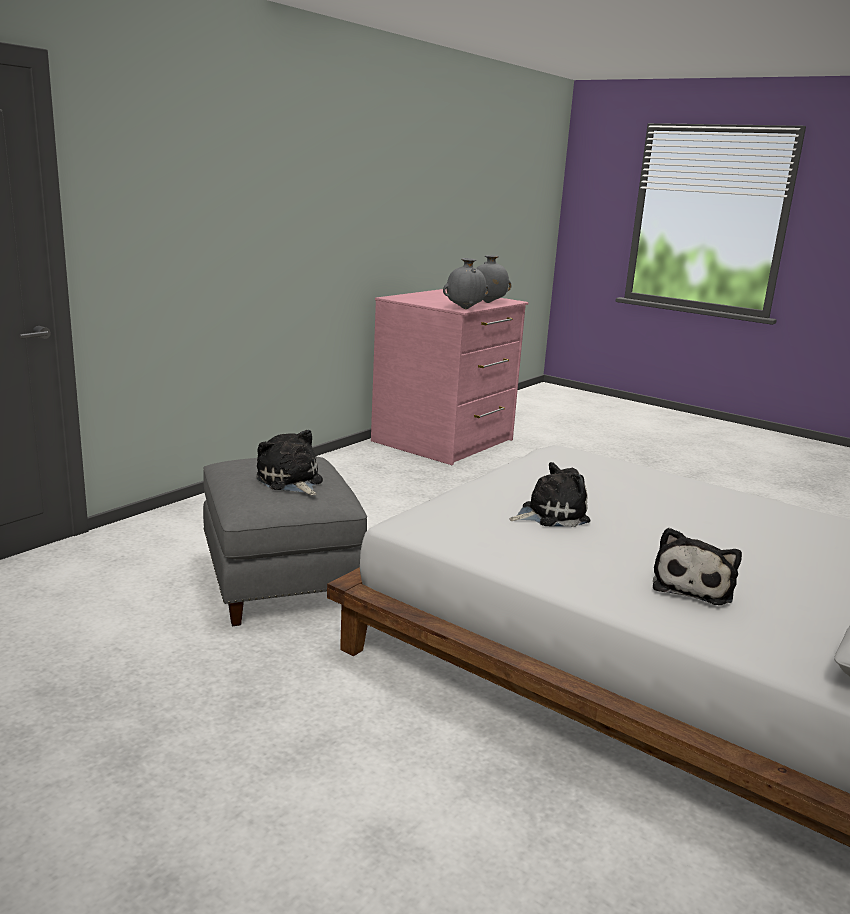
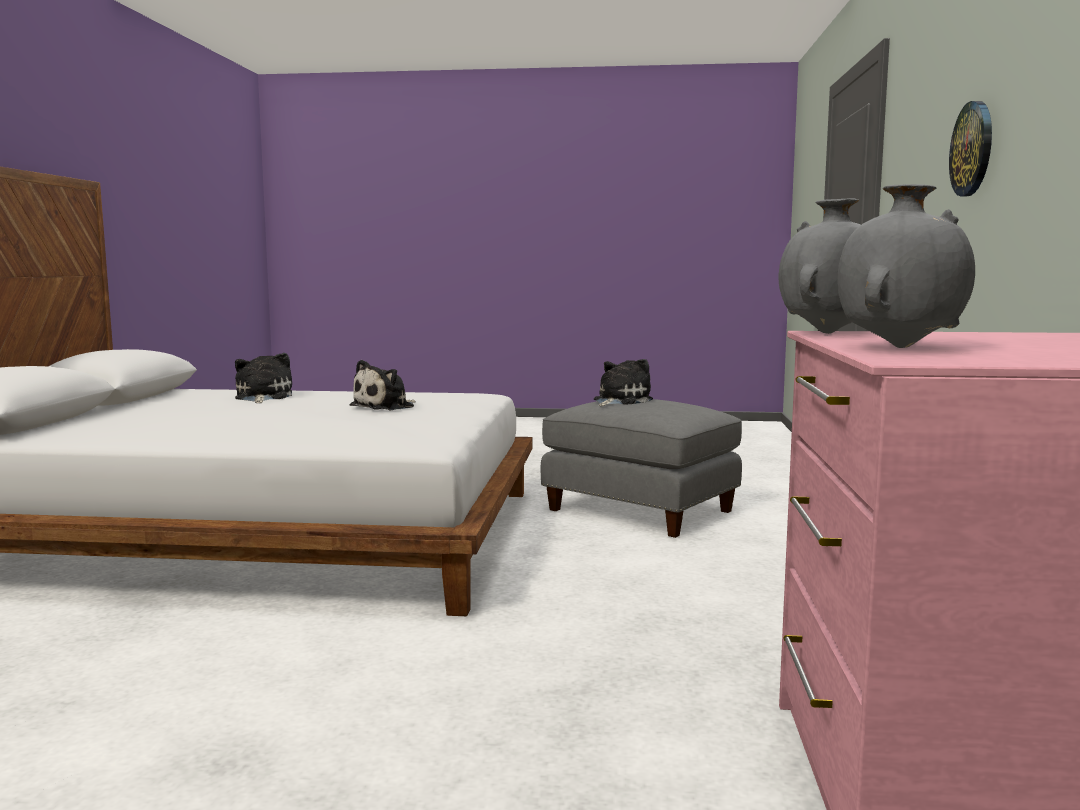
camera: 150 degrees right, 10 degrees down
(259, 210) = (973, 149): none -> wall clock
(290, 481) = (619, 401): plush toy -> plush toy turned 75 degrees counterclockwise

